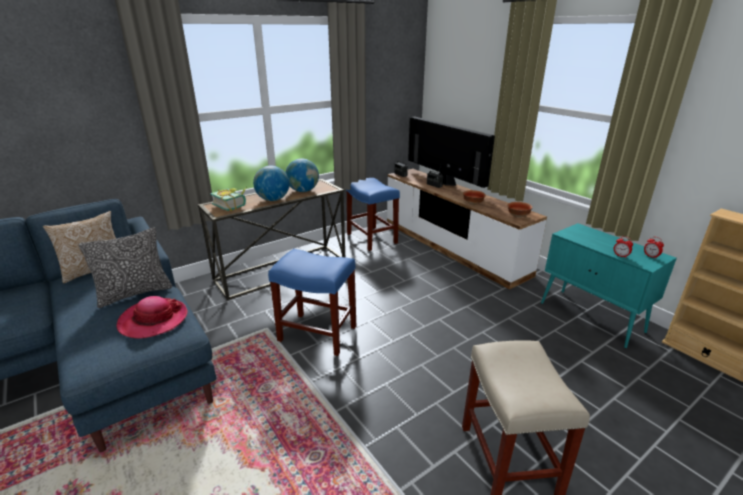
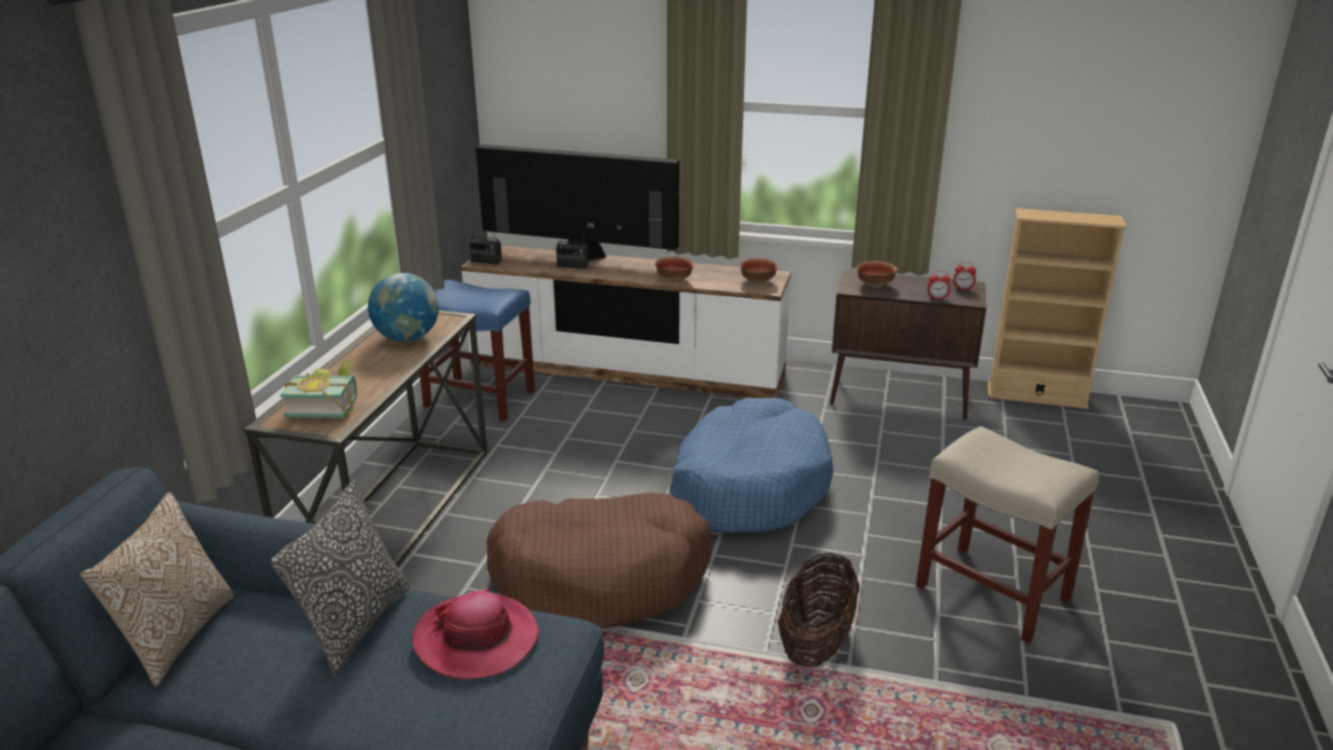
camera: 40 degrees left, 0 degrees up
(273, 199) = (384, 371): globe -> none
(316, 333) = (601, 577): blue stool -> brown dog bed
(366, 422) = (816, 642): none -> basket
(438, 325) = (748, 486): none -> blue dog bed
(585, 236) = (875, 285): none -> bowl
(591, 317) = (900, 398): turquoise cabinet -> brown cabinet

